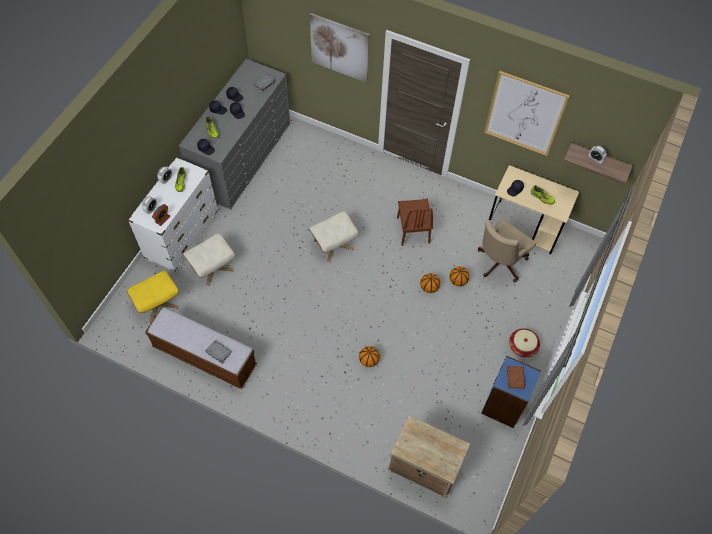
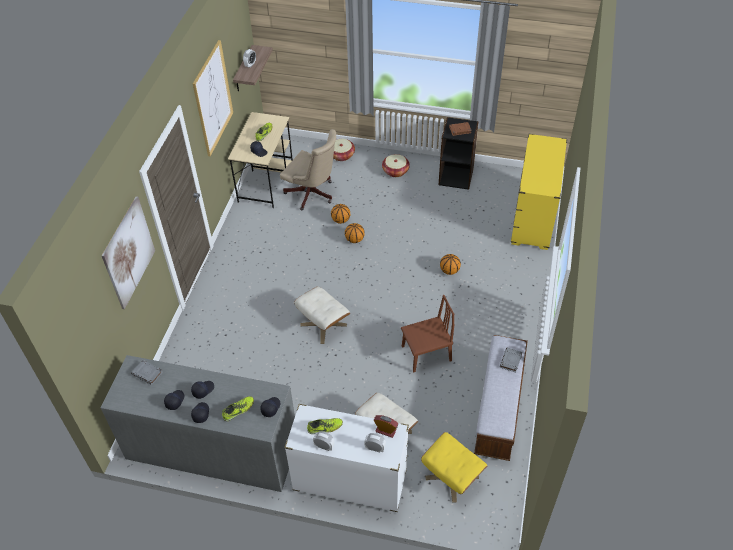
camera: 100 degrees left, 10 degrees down
(413, 230) = (288, 262): brown chair -> brown chair (426, 353)
(423, 467) = (533, 218): beige nightstand -> yellow dresser
(503, 406) = (456, 177): blue bookcase -> black bookcase
(555, 300) = (341, 155): none -> basket

